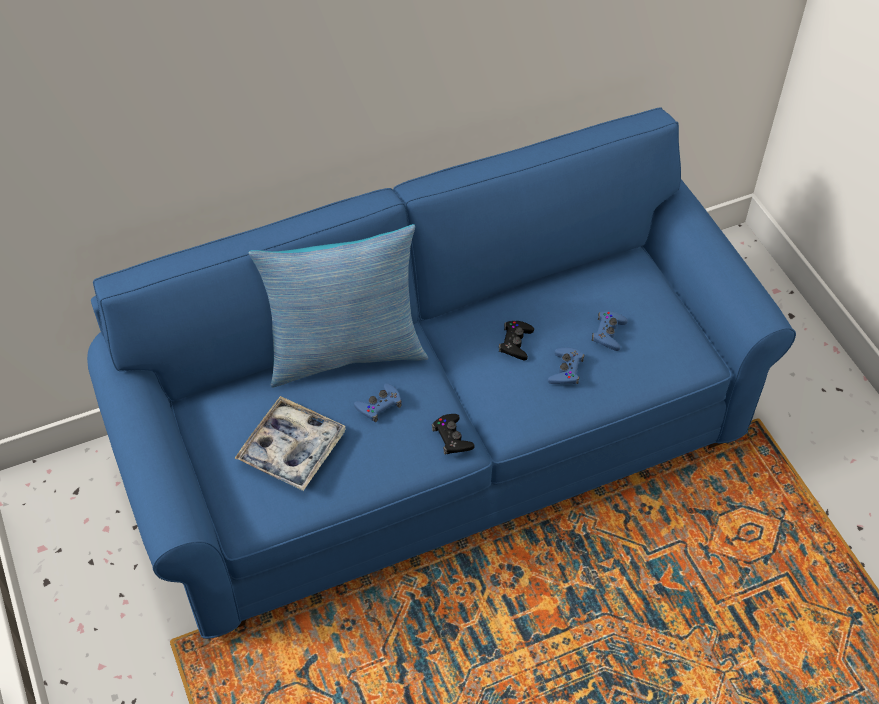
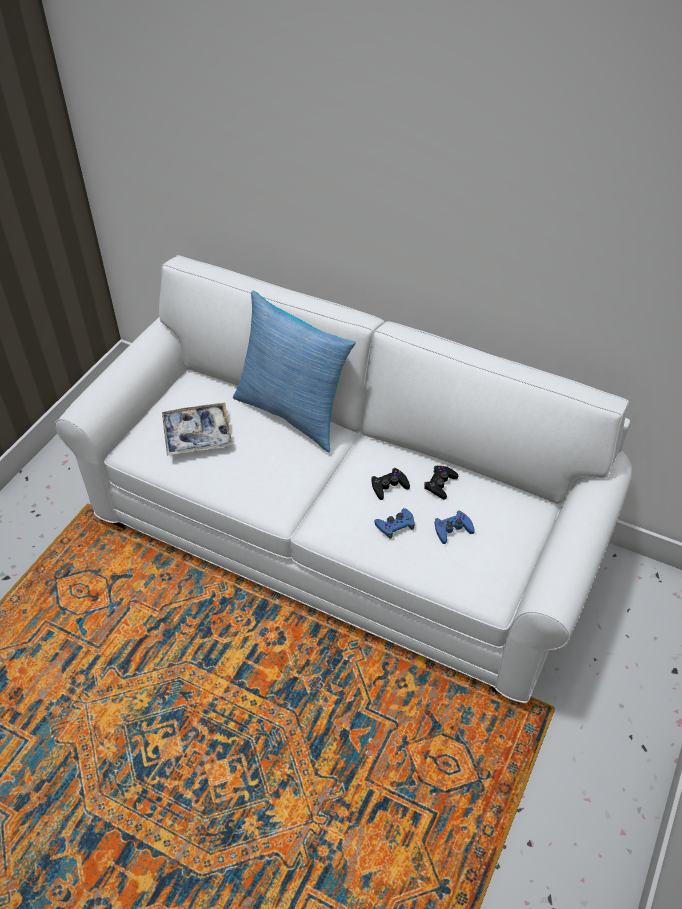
camera: 50 degrees right, 5 degrees down
(379, 405) = (268, 452): blue game controller -> none
(440, 437) = (343, 533): blue sofa -> white sofa
(452, 437) = (281, 502): black game controller -> black game controller (440, 484)

